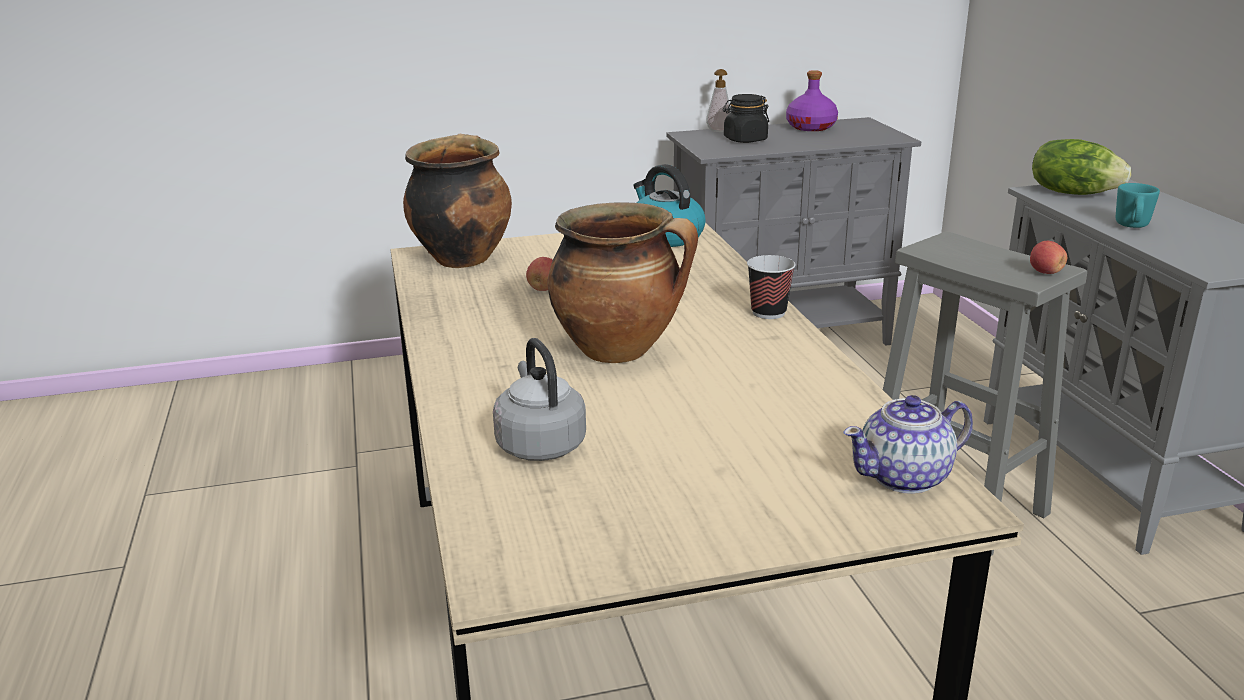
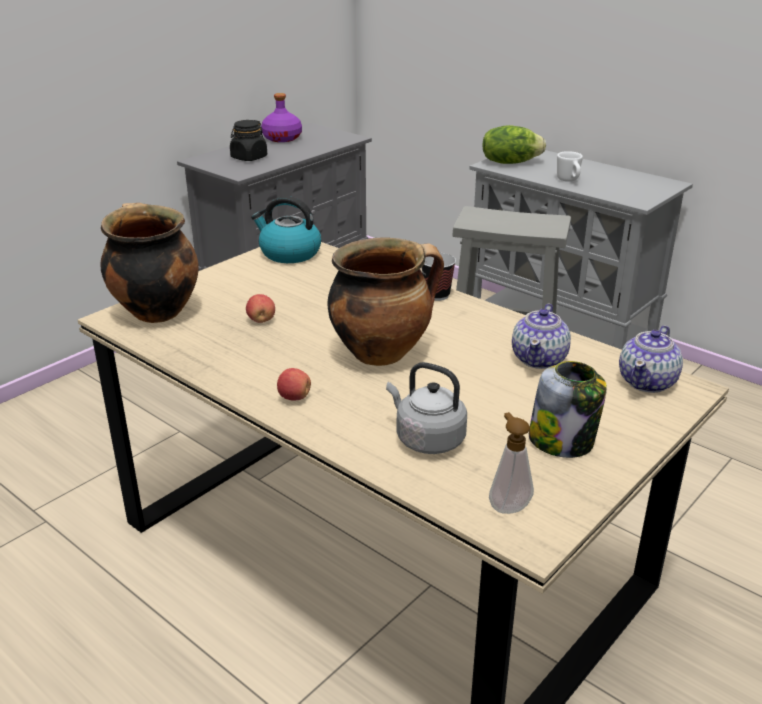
camera: 35 degrees left, 5 degrees up
(687, 500) = (562, 441): none -> jar
(719, 130) = (218, 152): soap dispenser -> soap dispenser (508, 506)
(795, 409) = (540, 359): none -> teapot
(1045, 272) = (553, 223): apple -> apple (294, 397)
(1132, 226) = (569, 180): turquoise mug -> white mug

